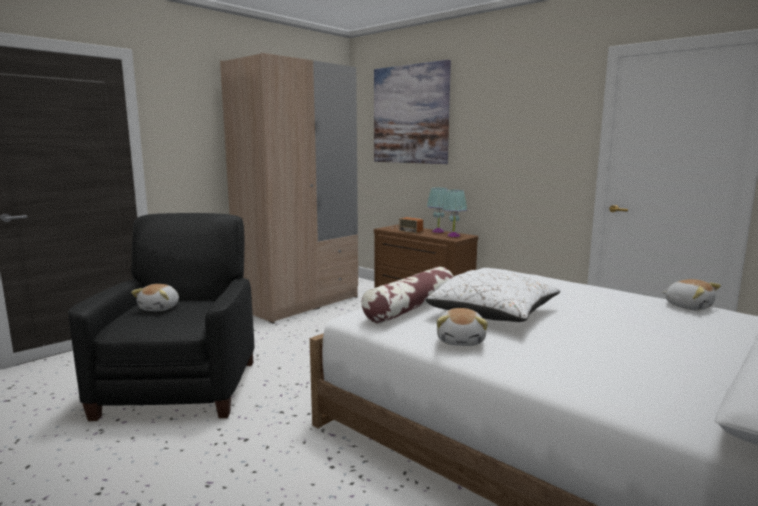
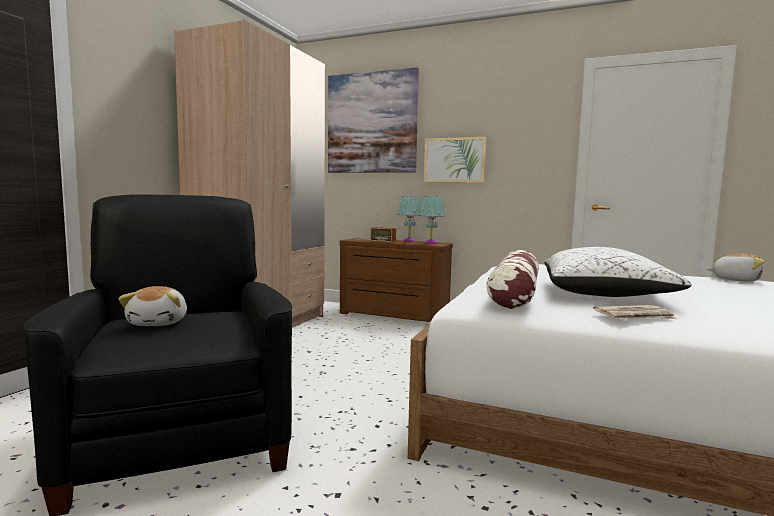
camera: 20 degrees left, 5 degrees down
(461, 341) = (635, 316): plush toy -> newspaper
(481, 153) = (454, 160): none -> picture

